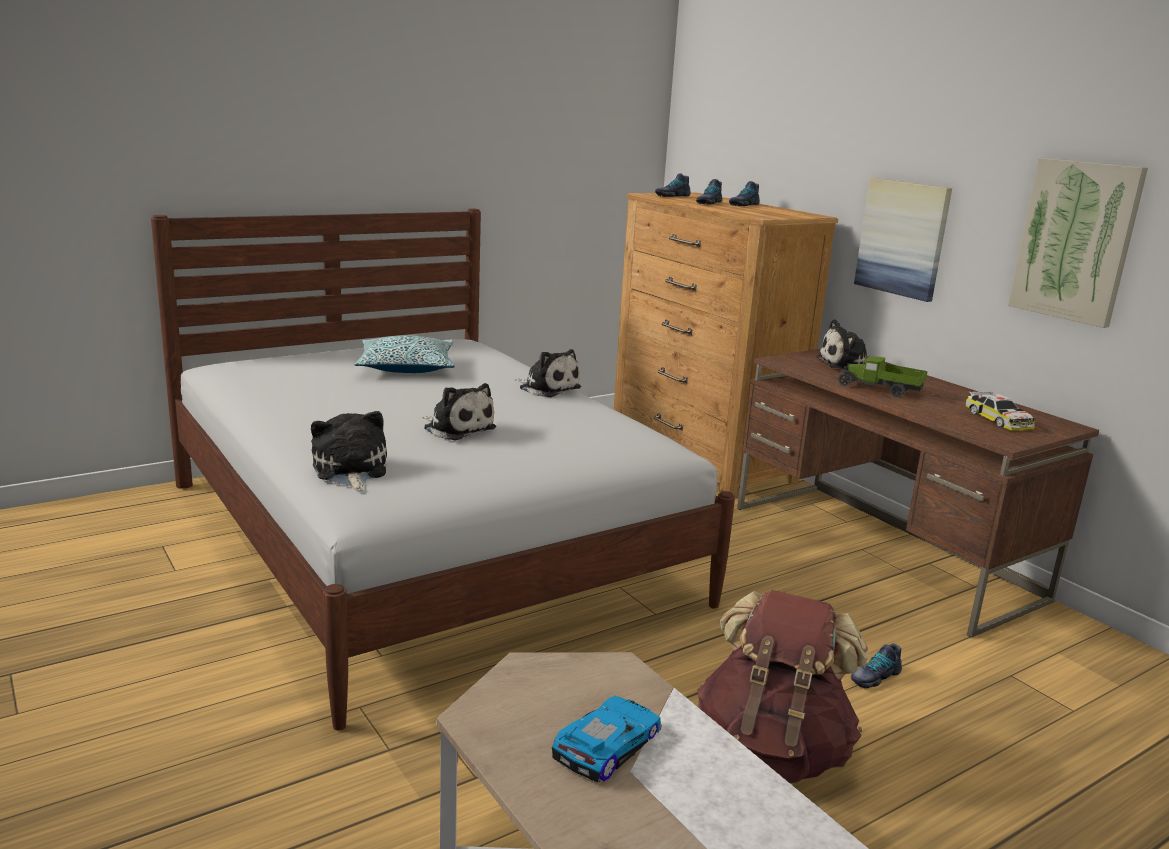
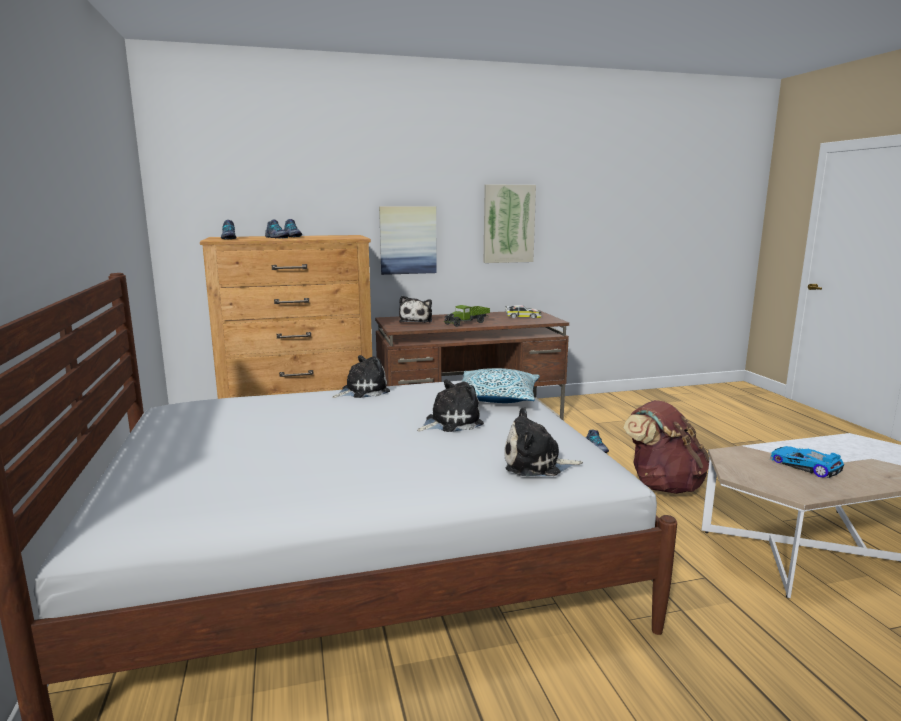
camera: 70 degrees left, 5 degrees down
(406, 367) = (257, 427): pillow -> pillow (496, 398)

